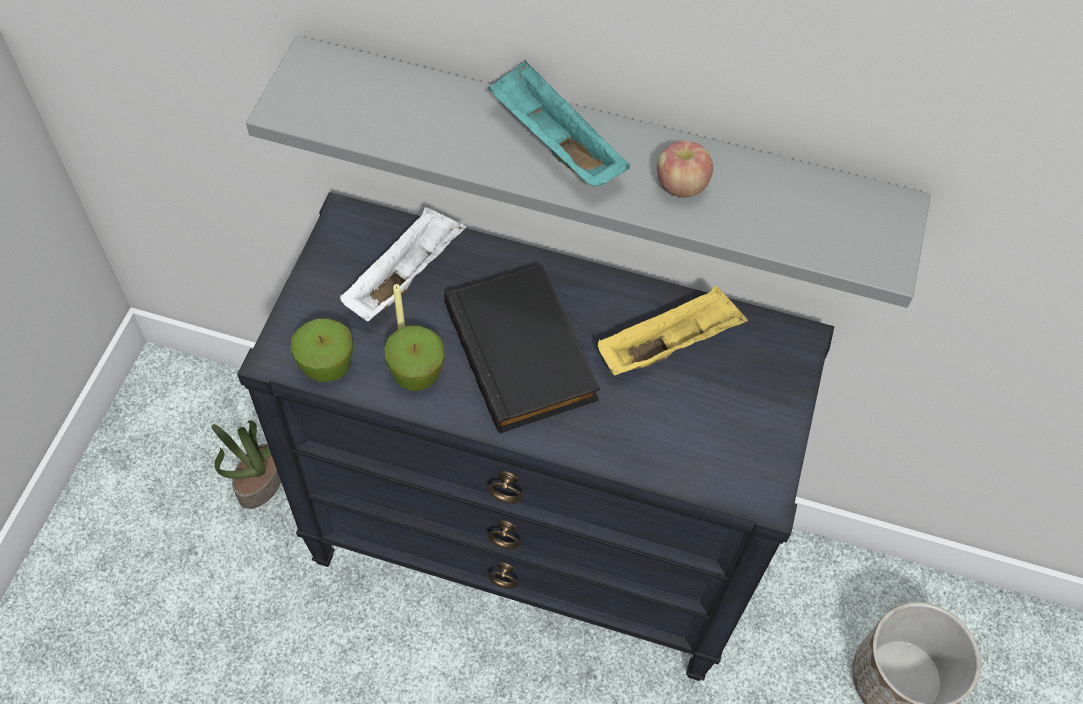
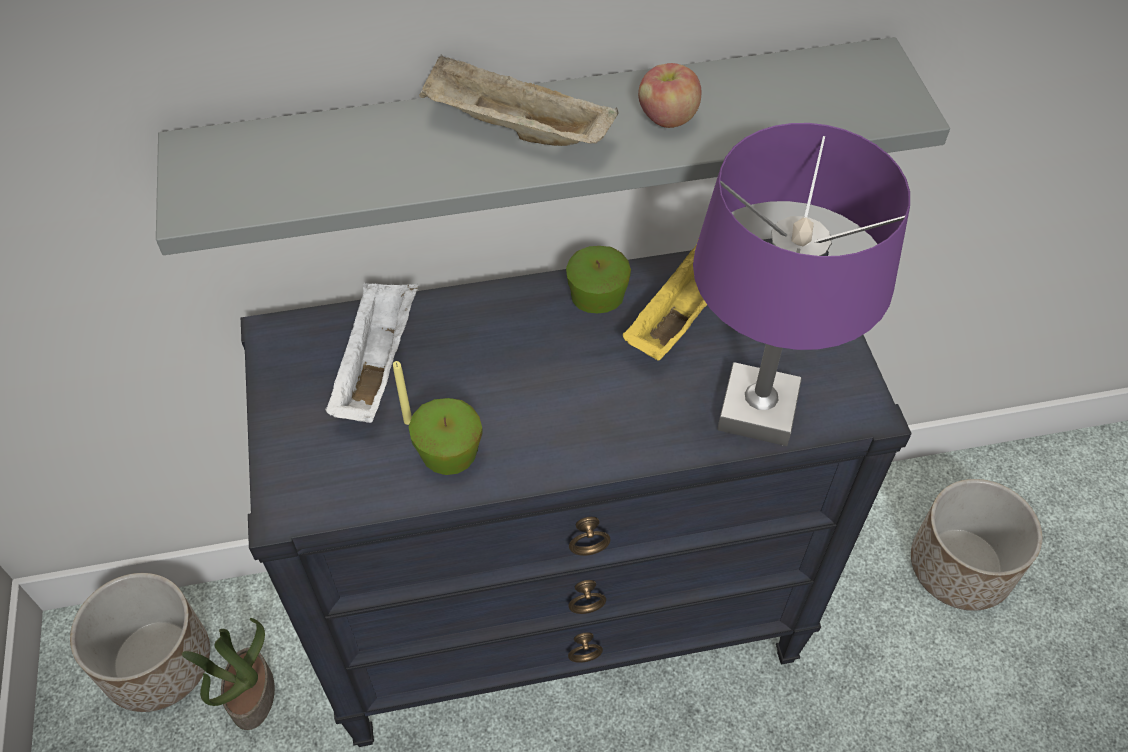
camera: 25 degrees left, 5 degrees down
(207, 421) = (158, 661): none -> planter
(326, 364) = (346, 491): apple -> apple (597, 298)
(524, 352) = (548, 383): black book -> none
(553, 144) = (514, 129): turquoise tray -> beige tray
(675, 453) = (756, 410): none -> purple table lamp

